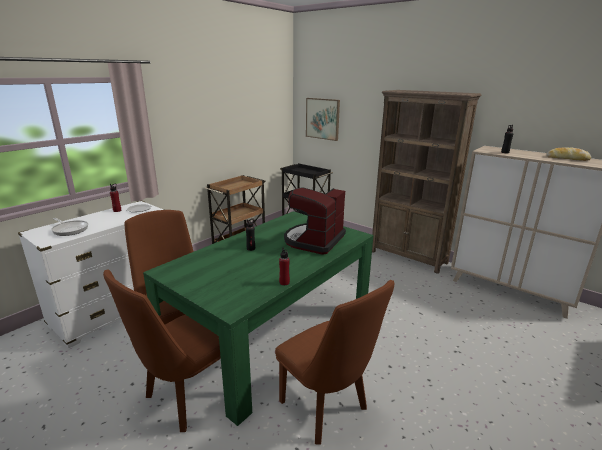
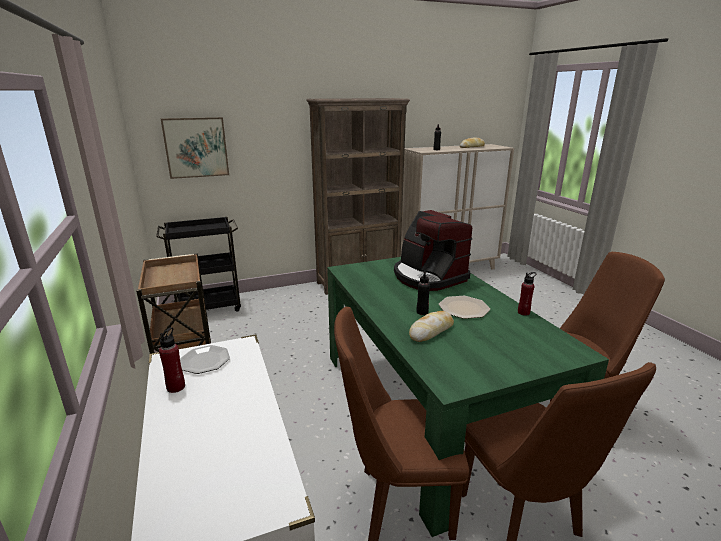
camera: 60 degrees left, 0 degrees up
(70, 229) = (224, 462): frying pan -> none
(225, 255) = (431, 331): none -> bread
(270, 260) = (464, 308): none -> plate

